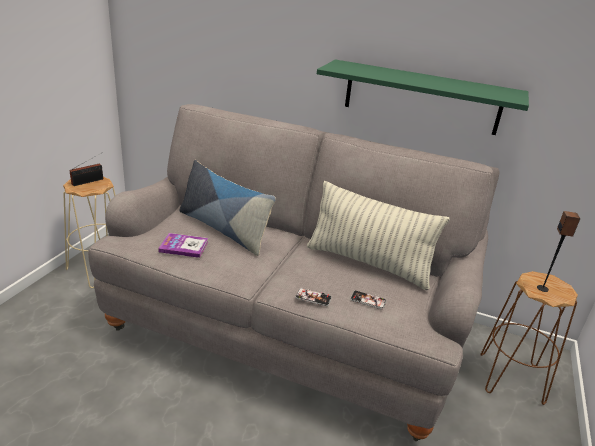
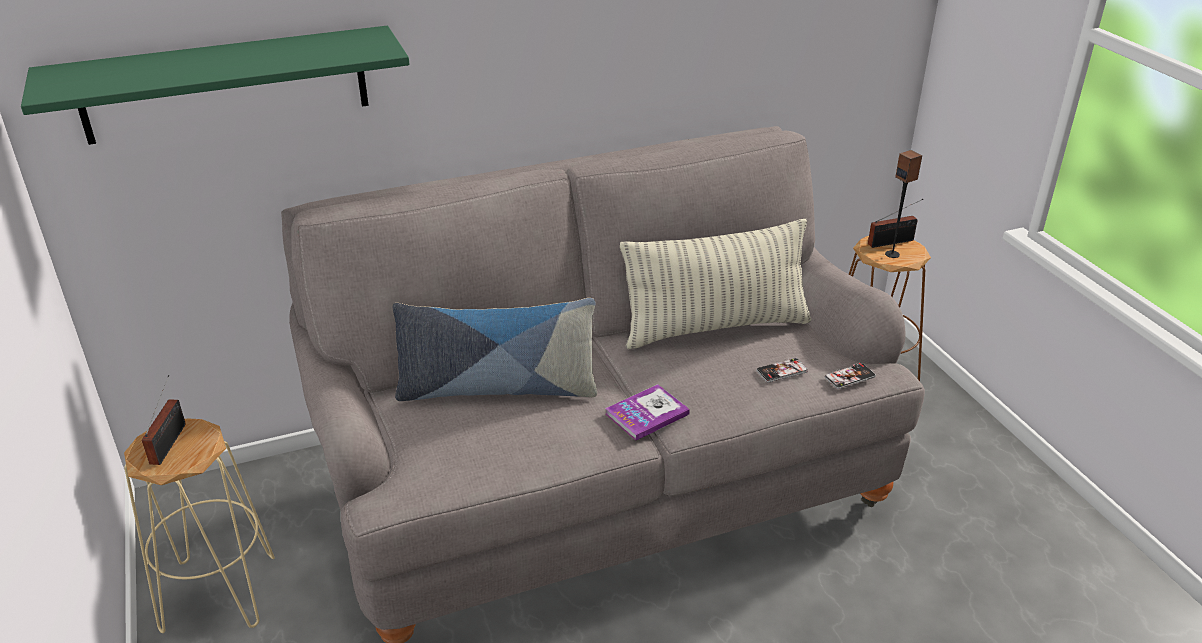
camera: 40 degrees left, 5 degrees up
(184, 246) = (495, 444): book -> book (647, 414)
(313, 298) = (731, 405): phone -> phone (850, 377)
(421, 97) = (655, 64): green shelf -> green shelf (225, 85)
(554, 283) = (893, 242): none -> radio

